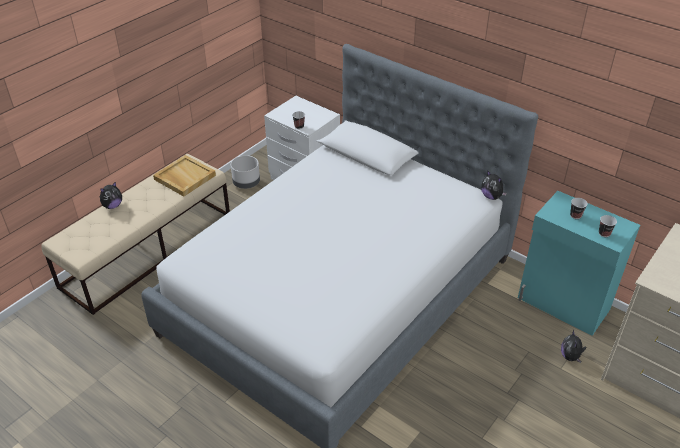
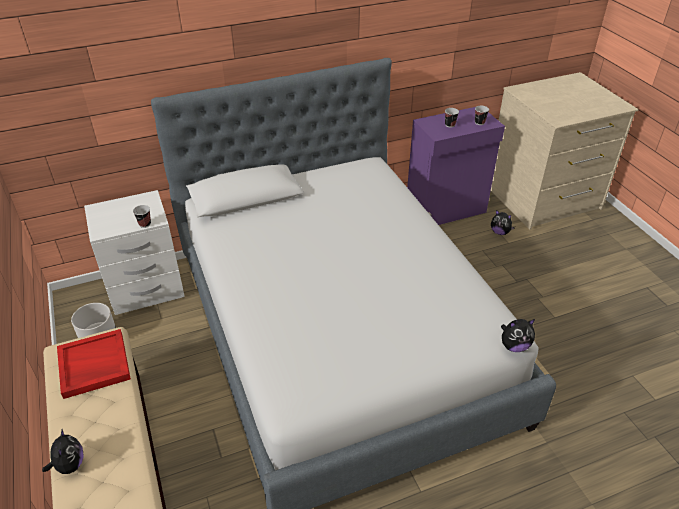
camera: 60 degrees left, 0 degrees up
(184, 177) = (93, 366): beige tray -> red tray
(491, 196) = (374, 158): plush toy -> plush toy (514, 346)
(563, 304) = (446, 210): turquoise cabinet -> purple cabinet

